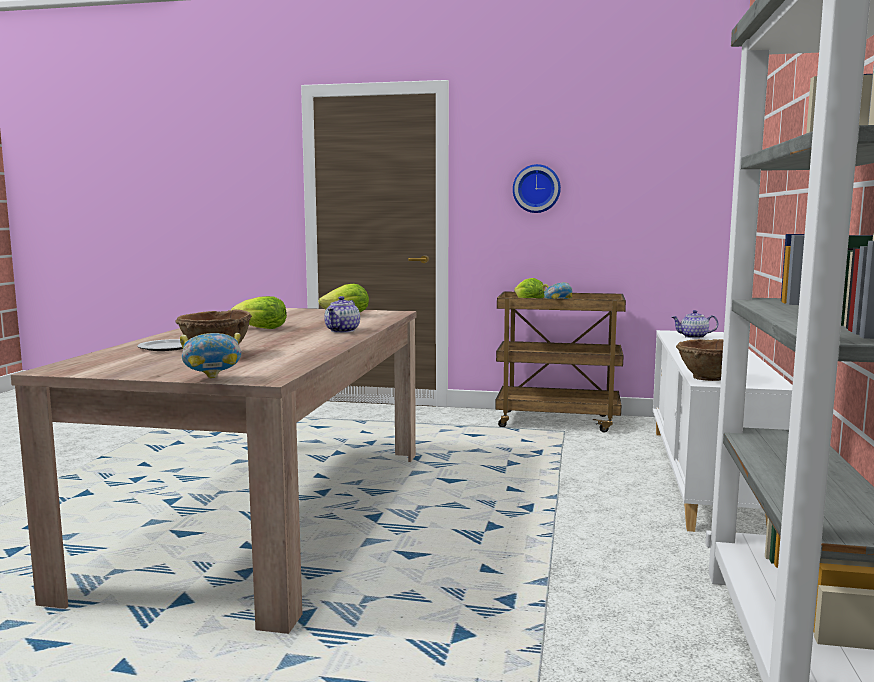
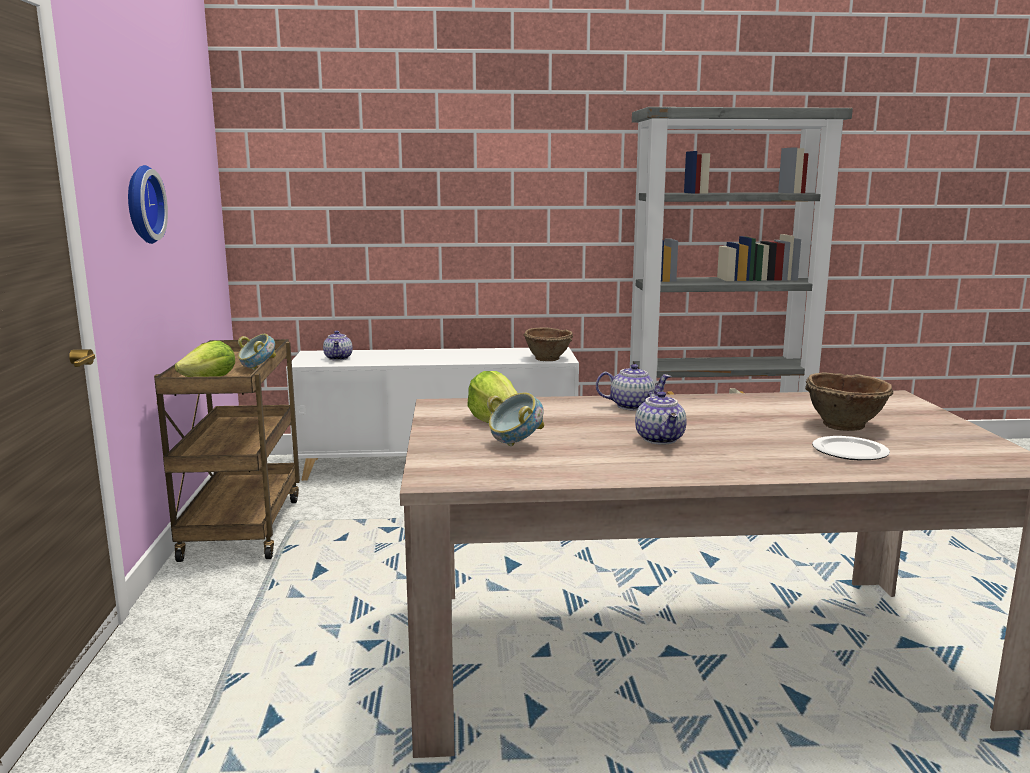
camera: 105 degrees left, 5 degrees up
(213, 379) = (927, 407): bowl -> bowl (515, 444)
(261, 328) = (661, 439): lettuce -> teapot

